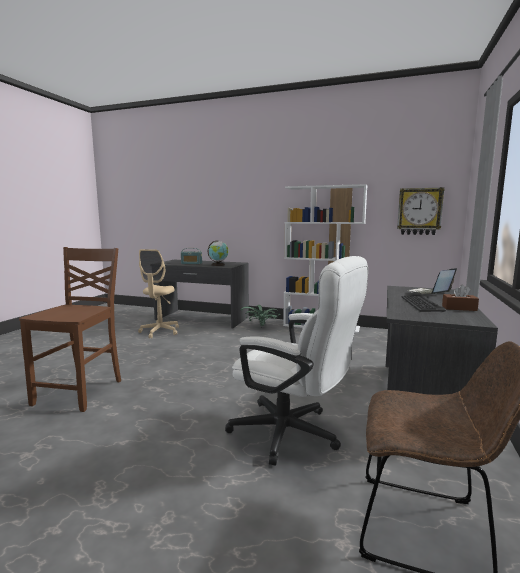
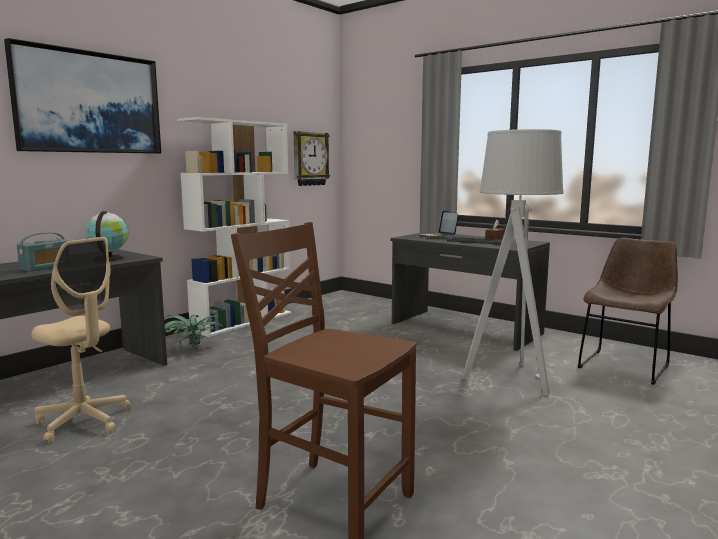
camera: 70 degrees left, 0 degrees up
(242, 184) = (89, 102): none -> picture
(294, 434) = (510, 379): white office chair -> grey floor lamp

